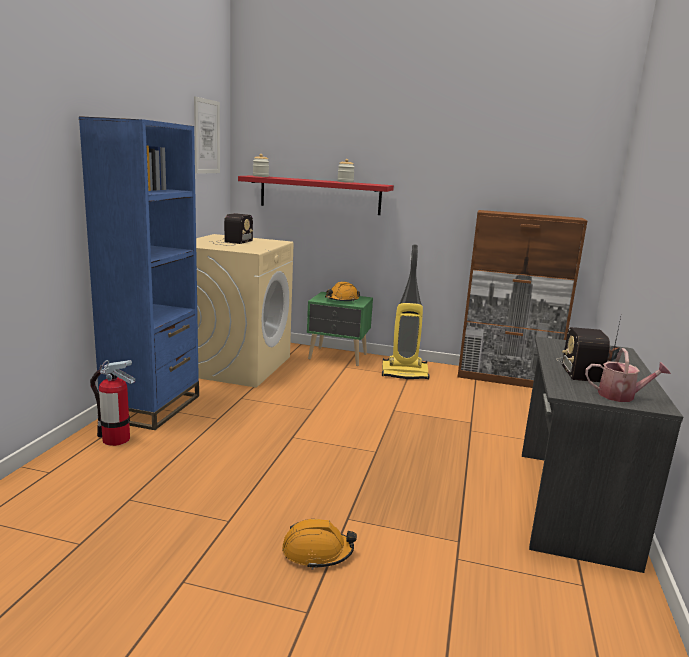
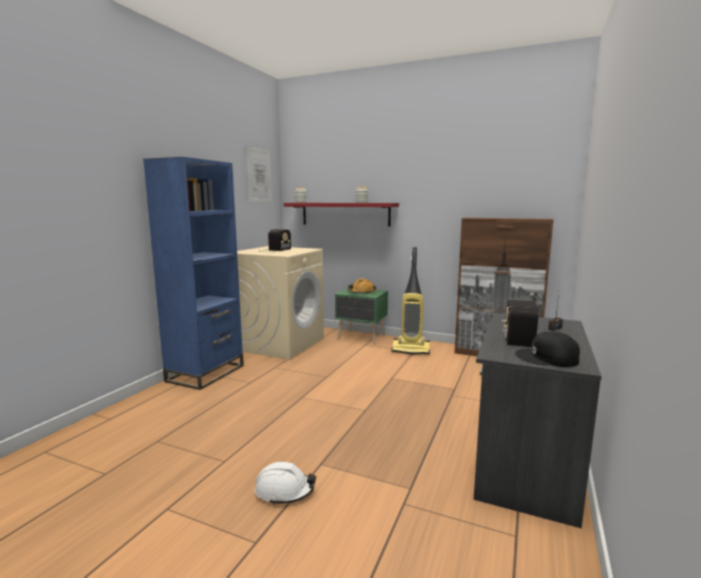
camera: 10 degrees right, 5 degrees down
(115, 439) = (168, 396): fire extinguisher -> none
(317, 552) = (284, 491): orange hard hat -> white hard hat
(621, 396) = (547, 358): watering can -> black cap

